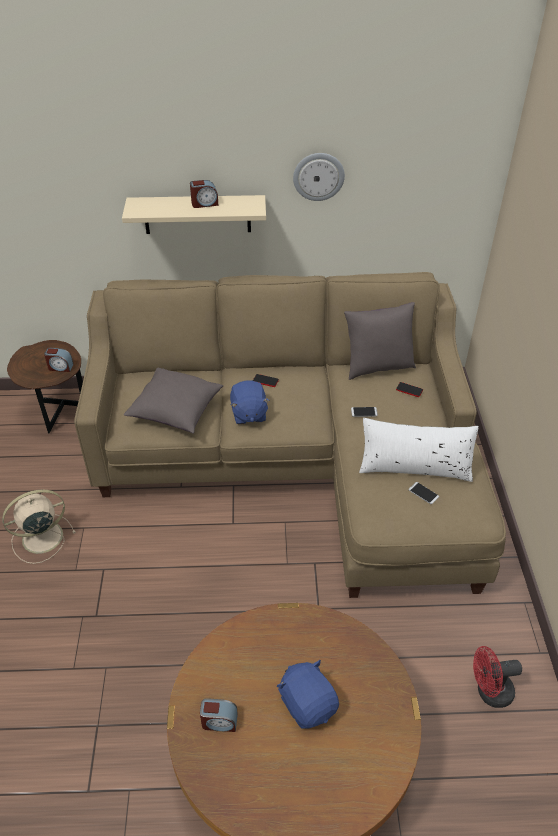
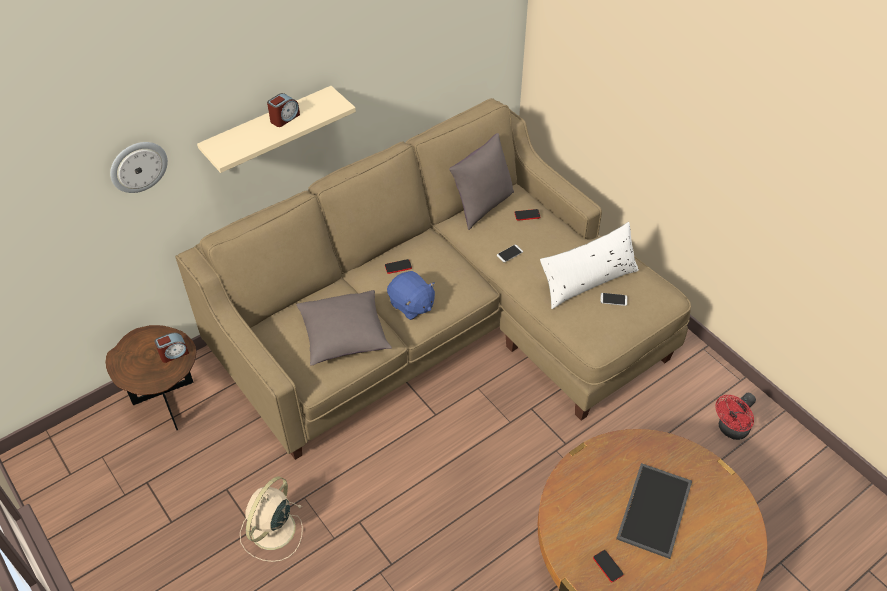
camera: 35 degrees left, 5 degrees up
(219, 722) = (608, 566): alarm clock -> phone
(308, 703) = (656, 511): blue plush toy -> tray
(318, 176) = (377, 48): wall clock -> wall clock (138, 166)

